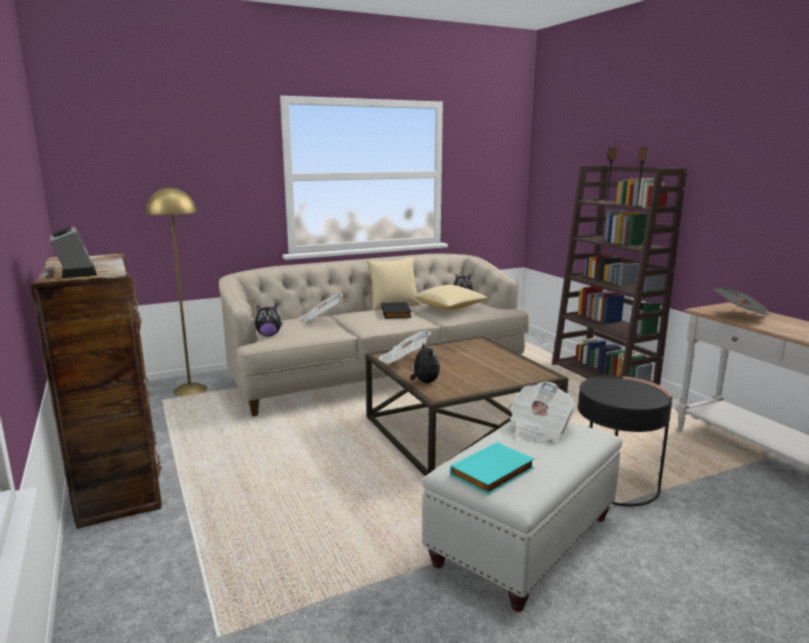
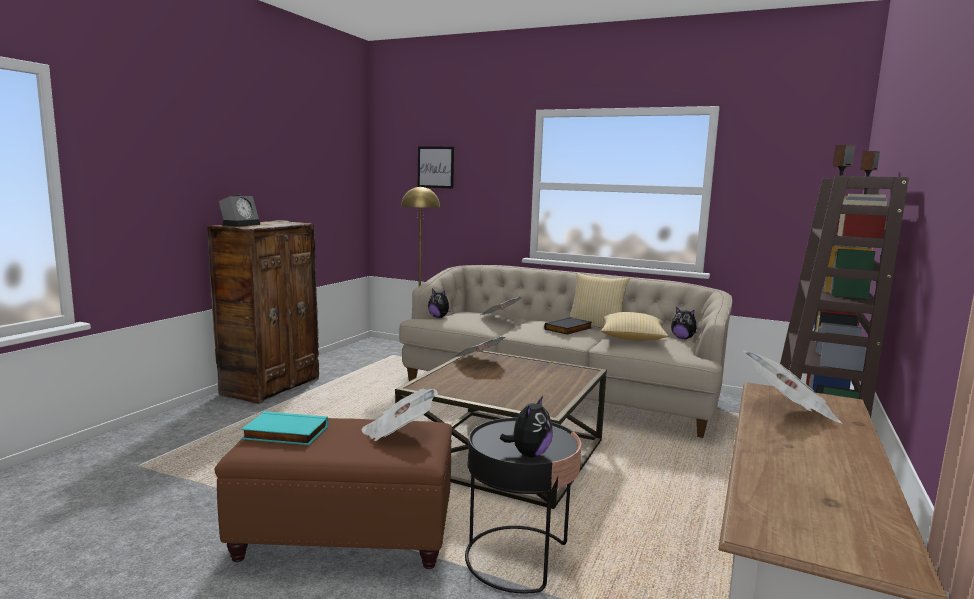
camera: 50 degrees right, 5 degrees down
(156, 161) = (435, 167): none -> picture
(424, 382) = (442, 376): plush toy -> plush toy (529, 454)
(522, 541) = (343, 534): white ottoman -> brown ottoman

